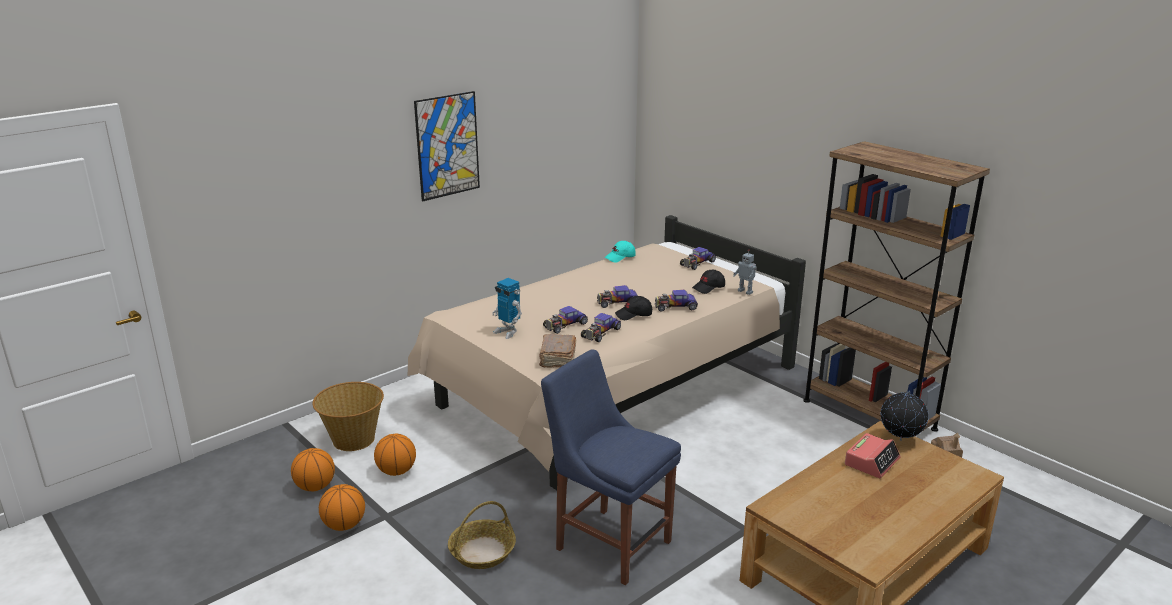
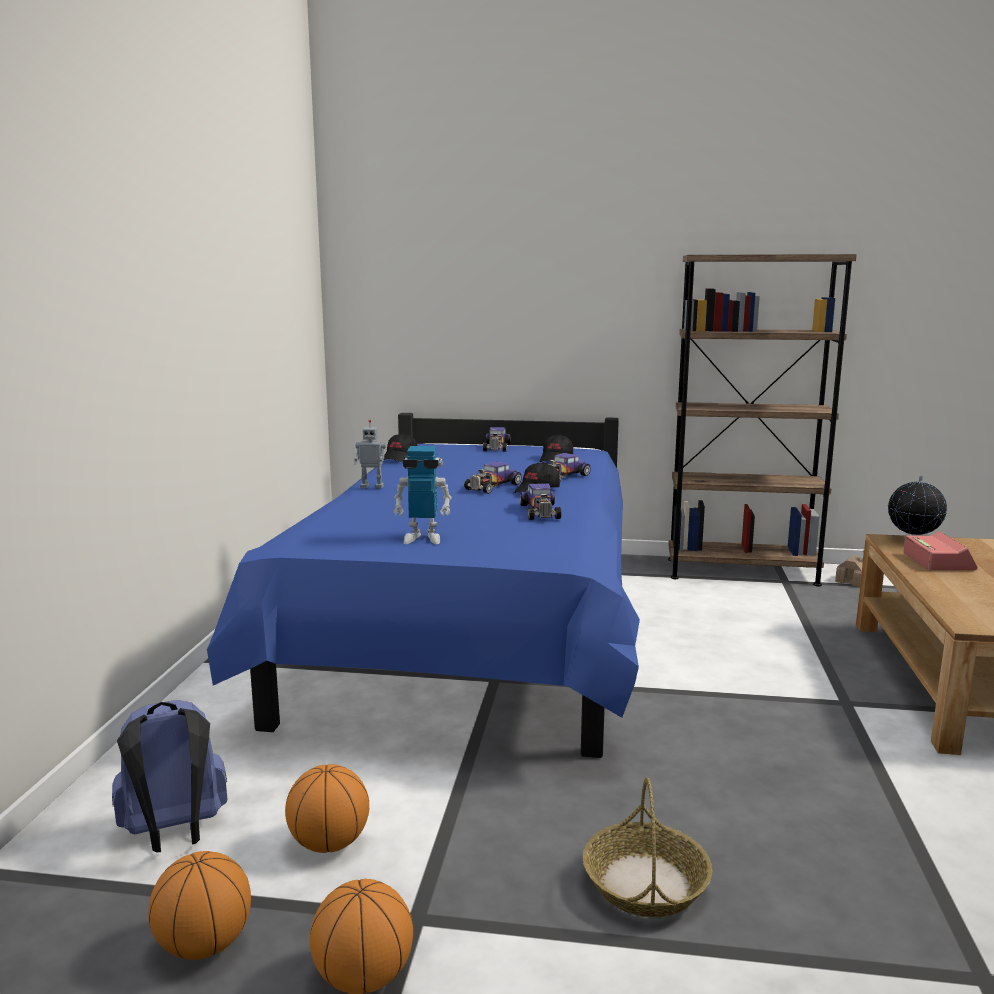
camera: 40 degrees left, 10 degrees down
(353, 440) = (175, 835): basket -> blue backpack
(447, 146) = (169, 285): picture -> none
(557, 358) = (550, 544): brown book -> none
(565, 325) = (481, 515): toy car -> none
(609, 542) = (760, 784): blue chair -> none
(611, 390) = (472, 631): beige bed -> blue bed
(620, 257) = (400, 458): turquoise cap -> black cap
(745, 291) = (595, 456): toy robot -> toy robot (372, 487)

